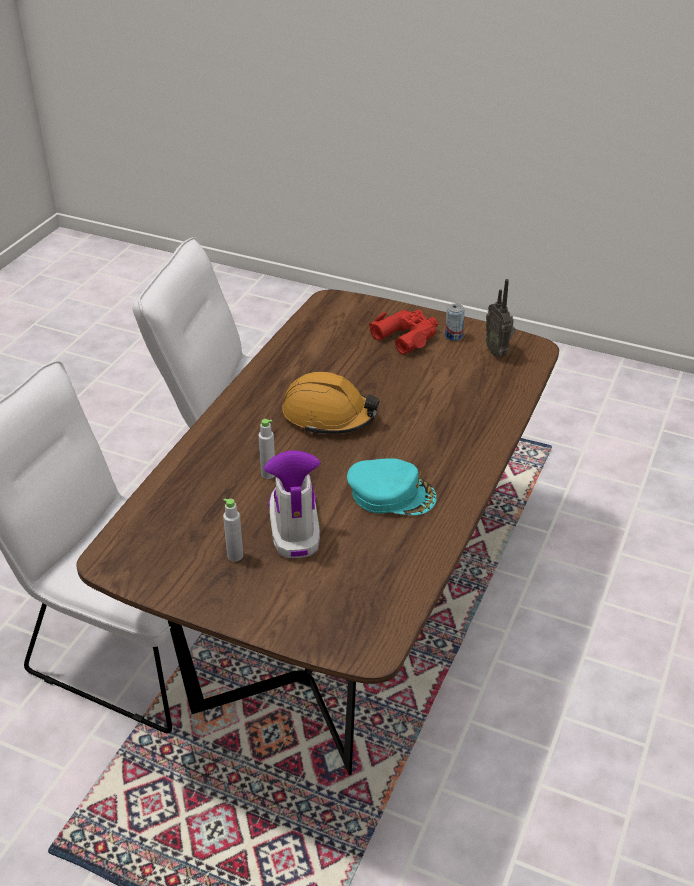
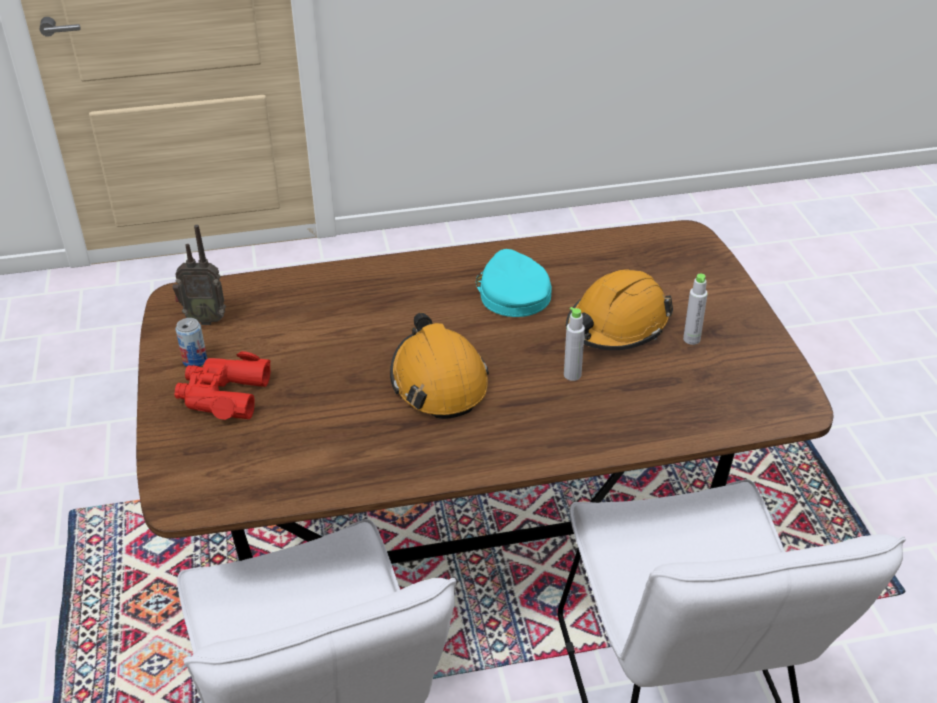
camera: 125 degrees left, 0 degrees up
(294, 525) = (616, 326): boot -> orange hard hat
(498, 351) = (205, 319): radio -> radio turned 60 degrees clockwise

